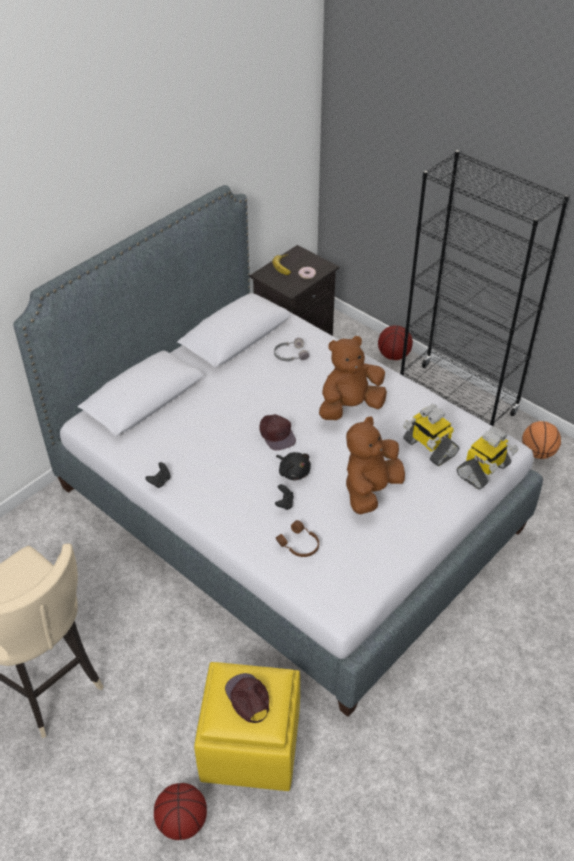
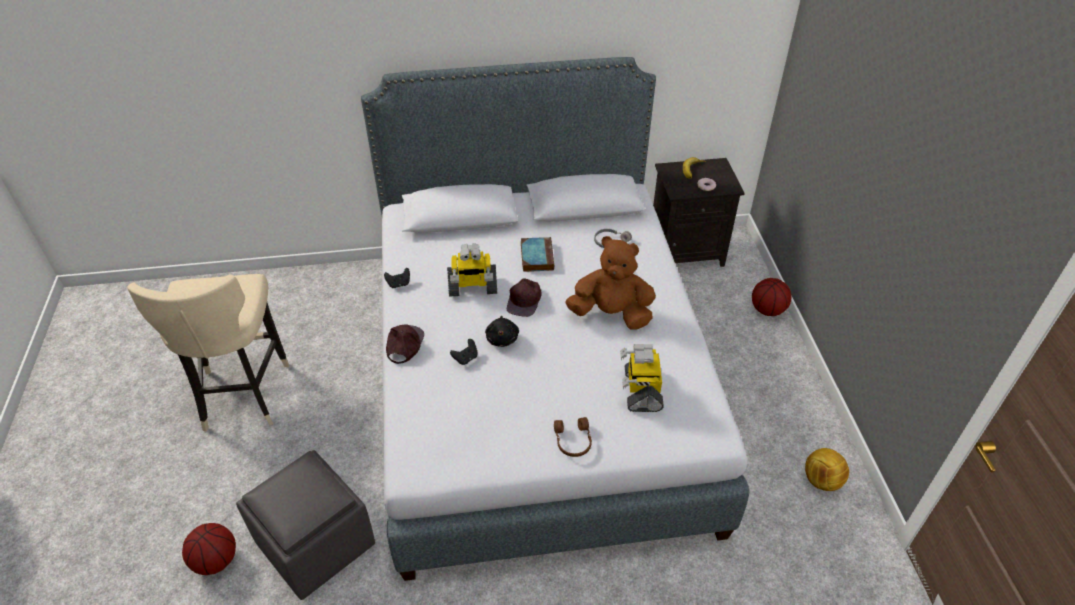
camera: 40 degrees right, 0 degrees up
(246, 396) = (536, 256): none -> book
(247, 699) = (296, 495): brown cap -> brown cap (404, 345)
(249, 746) = (314, 544): yellow ottoman -> grey ottoman
(299, 545) = (437, 398): brown headphones -> brown headphones (572, 441)
(370, 490) = (547, 393): brown plush toy -> none
(457, 400) = (789, 383): black bookcase -> none
(483, 471) = (669, 442): toy robot -> toy robot (472, 287)
(537, 453) = (821, 480): basketball -> football

